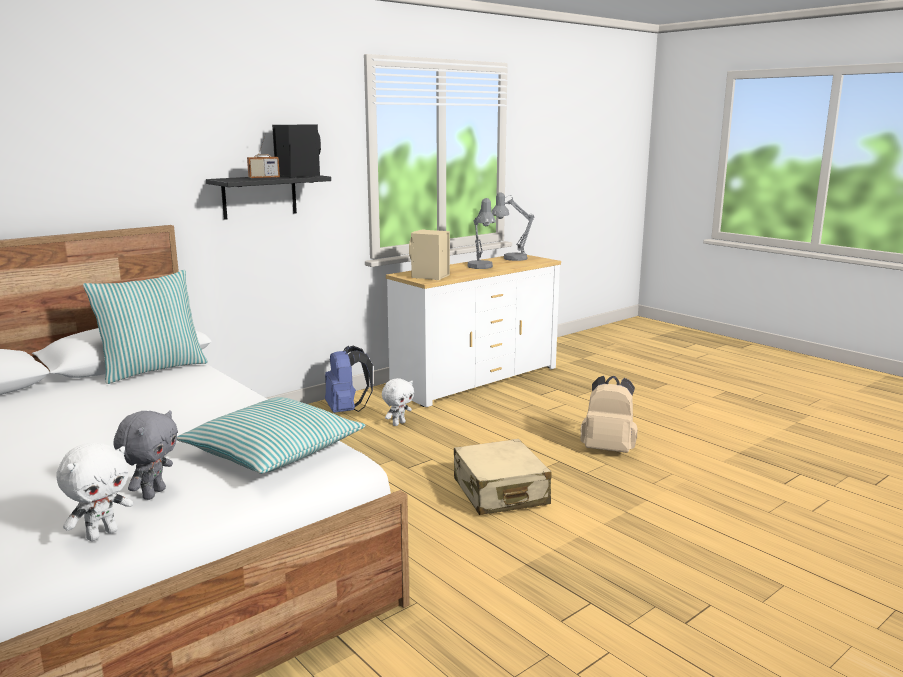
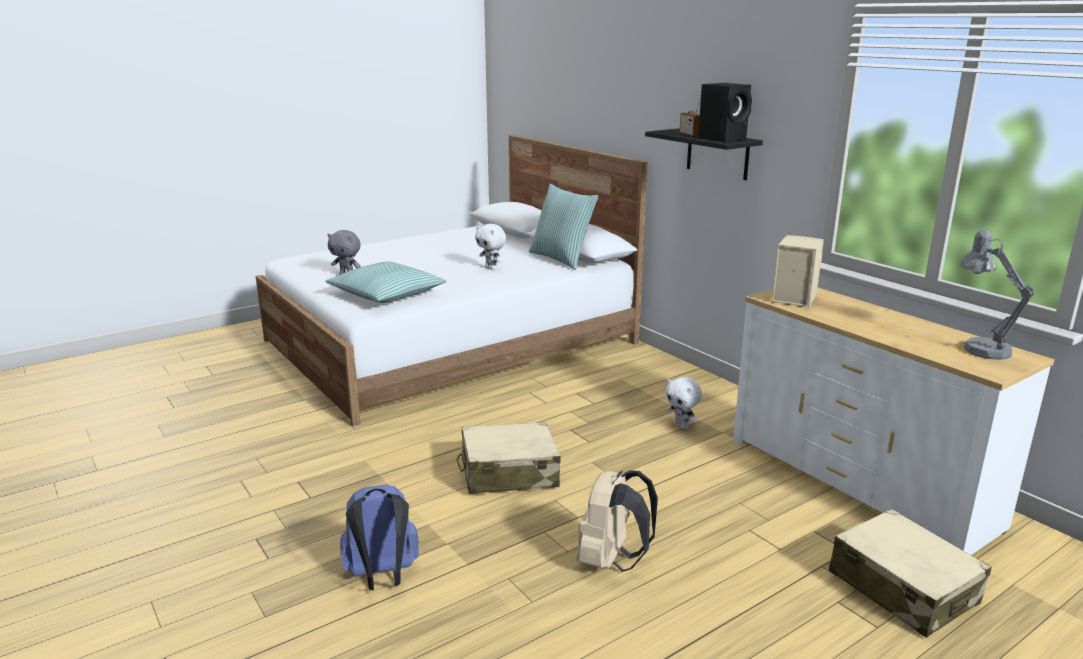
camera: 95 degrees right, 5 degrees up
(102, 534) = (309, 271): white plush toy -> white plush toy (491, 268)
(347, 410) = (714, 400): blue backpack -> blue backpack (382, 577)
(481, 267) = (880, 326): grey table lamp -> none
(586, 381) = (902, 588): none -> beige suitcase

